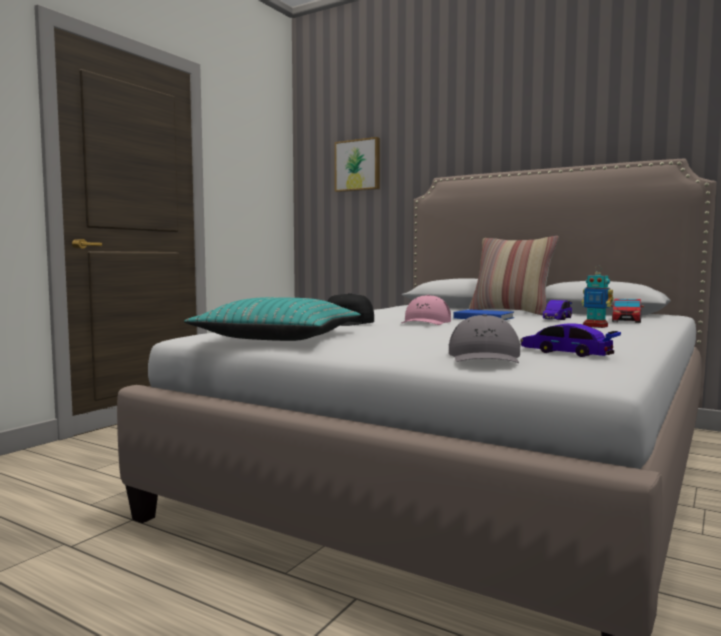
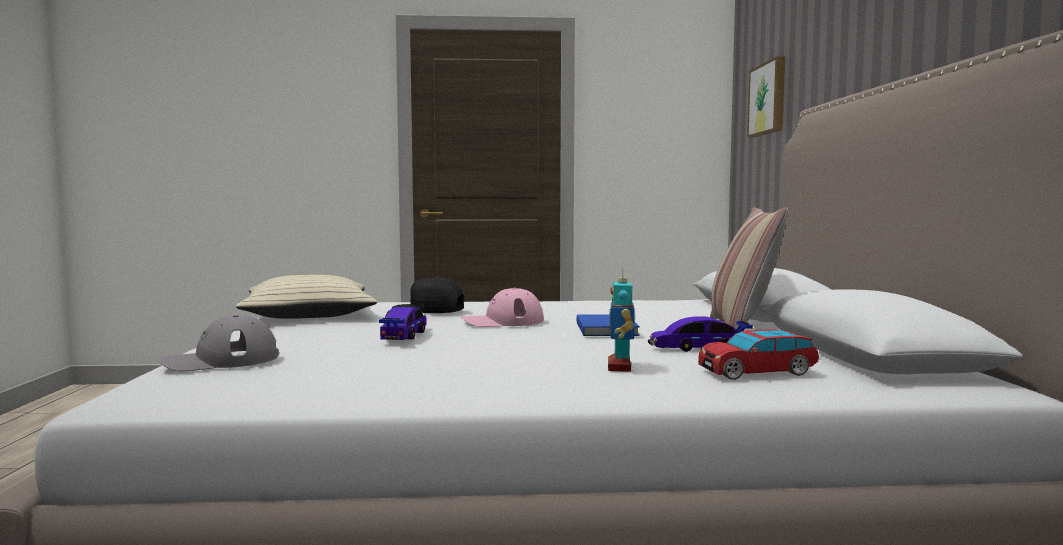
camera: 55 degrees right, 0 degrees up
(278, 337) = (309, 314): turquoise pillow -> beige pillow
(567, 353) = (292, 378): toy car -> toy car (404, 335)

